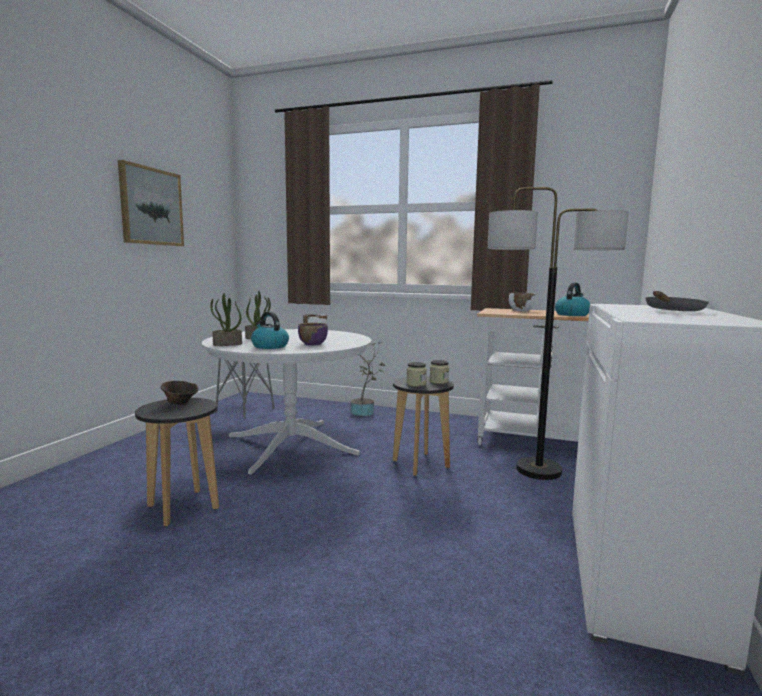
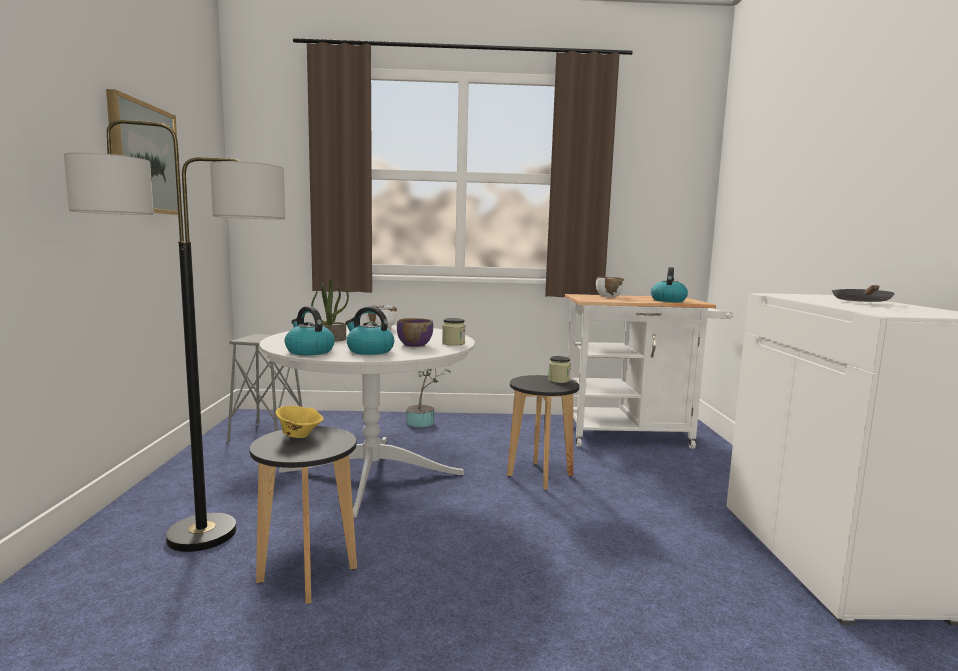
camera: 20 degrees left, 0 degrees up
(180, 403) = (299, 435): brown bowl -> yellow bowl
(227, 344) = (309, 351): potted plant -> kettle
(416, 384) = (540, 385): jar -> jar (453, 343)
(539, 470) = (657, 466): floor lamp -> floor lamp (202, 534)

